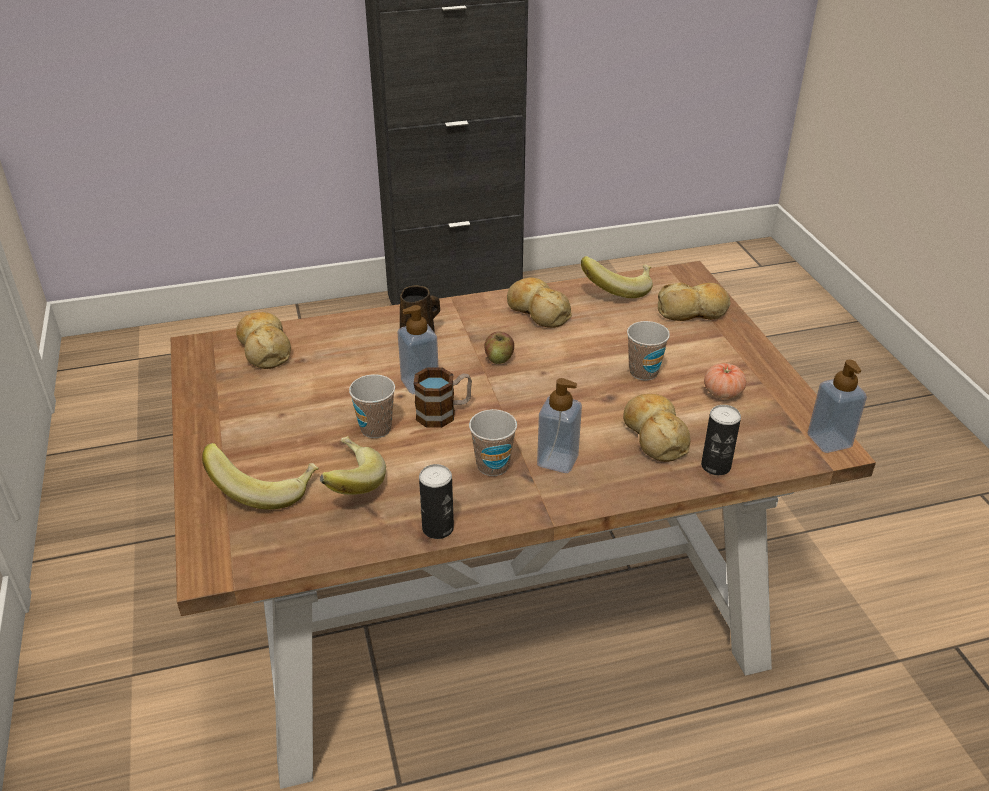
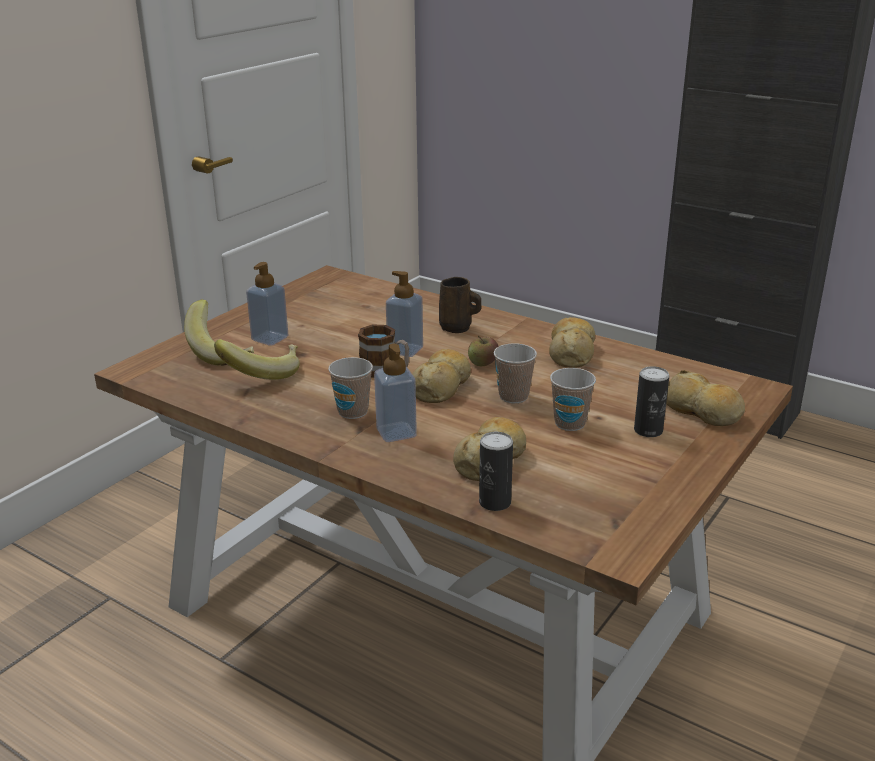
camera: 50 degrees right, 10 degrees down
(264, 348) = (359, 291): bread -> bread (441, 386)
(376, 429) = (332, 357): cup -> cup (513, 396)
(438, 528) = (258, 420): can -> can (648, 430)
(617, 289) = (667, 369): banana -> none
(723, 392) = (606, 468): tomato -> none
(829, 441) = (626, 548): soap dispenser -> soap dispenser (270, 338)

